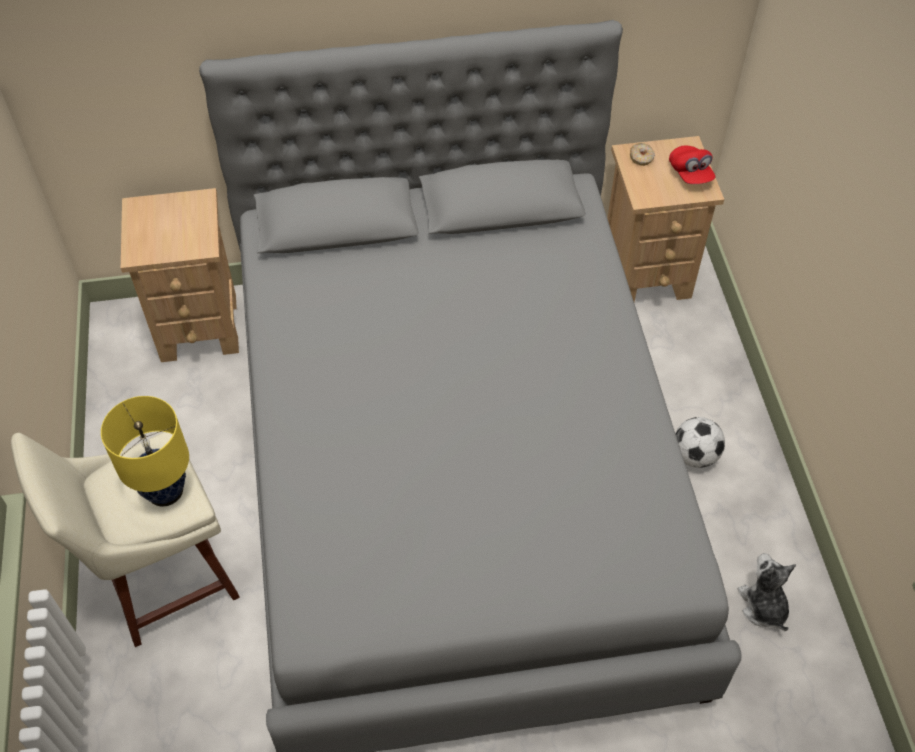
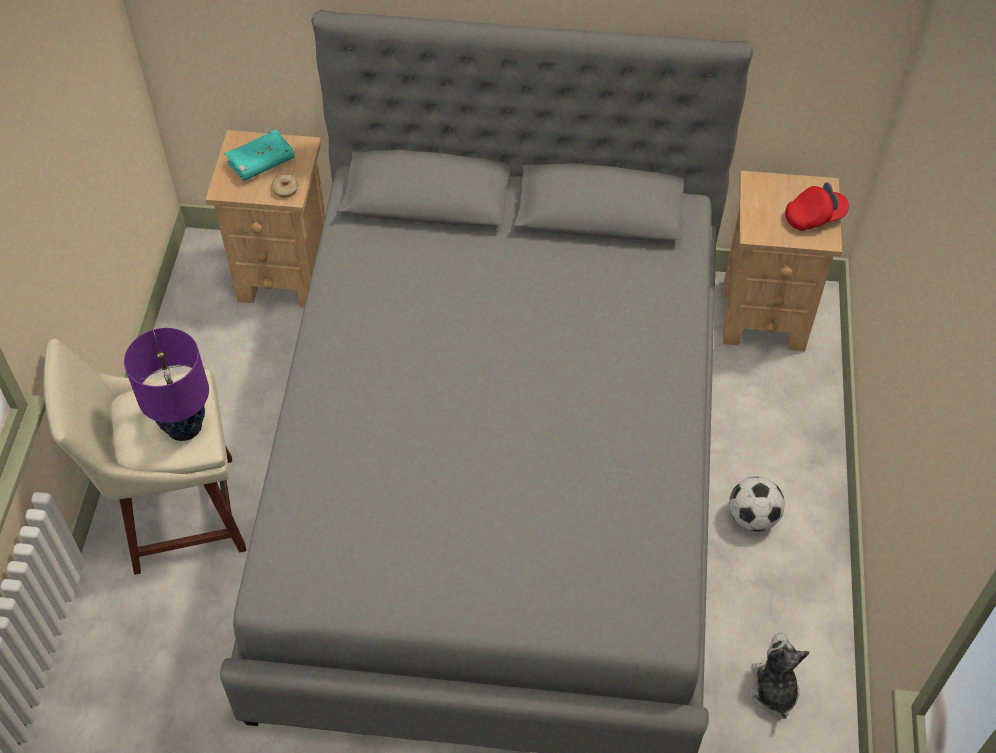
camera: 15 degrees right, 0 degrees up
(165, 222) = (261, 162): none -> turquoise book
(165, 491) = (184, 426): yellow table lamp -> purple table lamp
(641, 158) = (767, 190): donut -> donut (285, 189)
(690, 174) = (814, 217): red cap -> red cap turned 105 degrees counterclockwise

